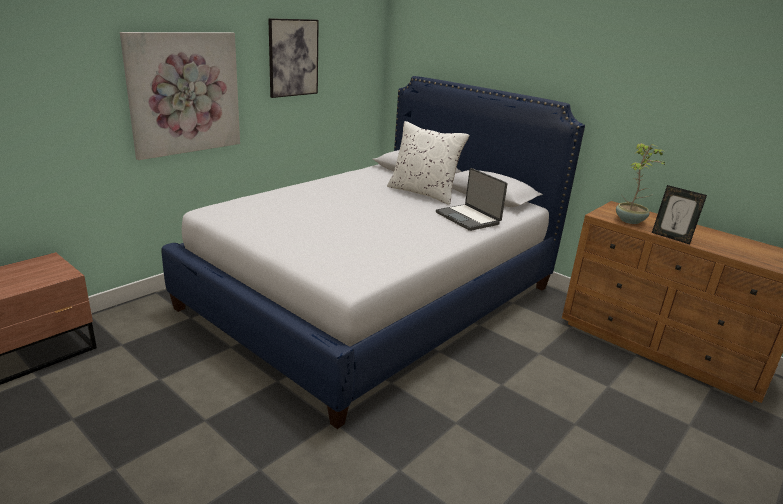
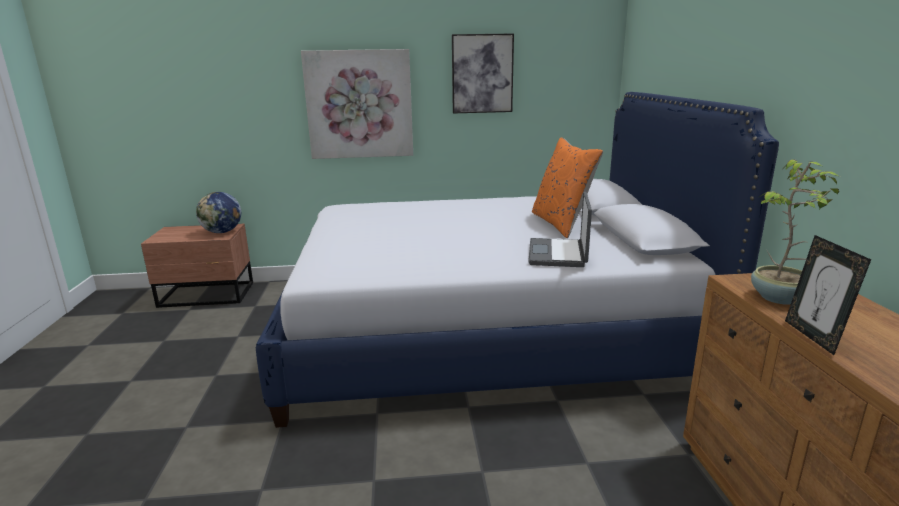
camera: 45 degrees right, 5 degrees down
(52, 269) = (222, 232): none -> globe
(423, 193) = (561, 223): white pillow -> orange pillow

